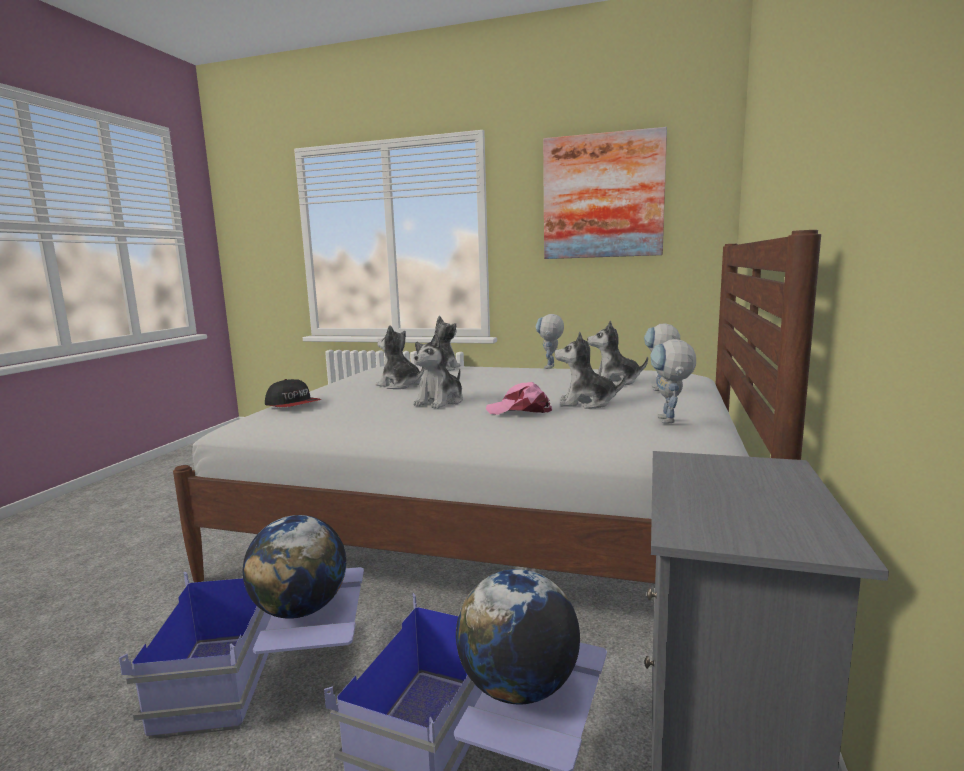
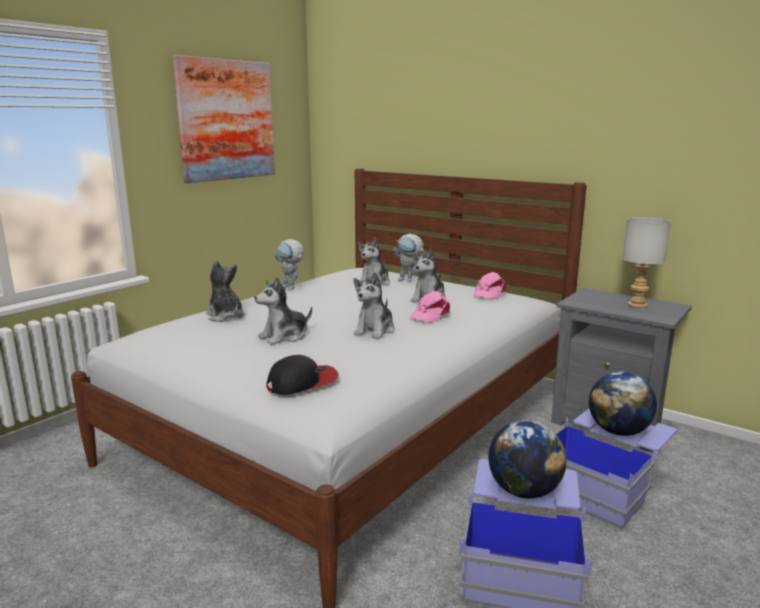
camera: 70 degrees left, 5 degrees up
(440, 402) = (375, 330): plush toy -> plush toy turned 60 degrees clockwise
(670, 422) = (489, 293): toy robot -> pink cap
(753, 507) = (638, 305): none -> grey table lamp

